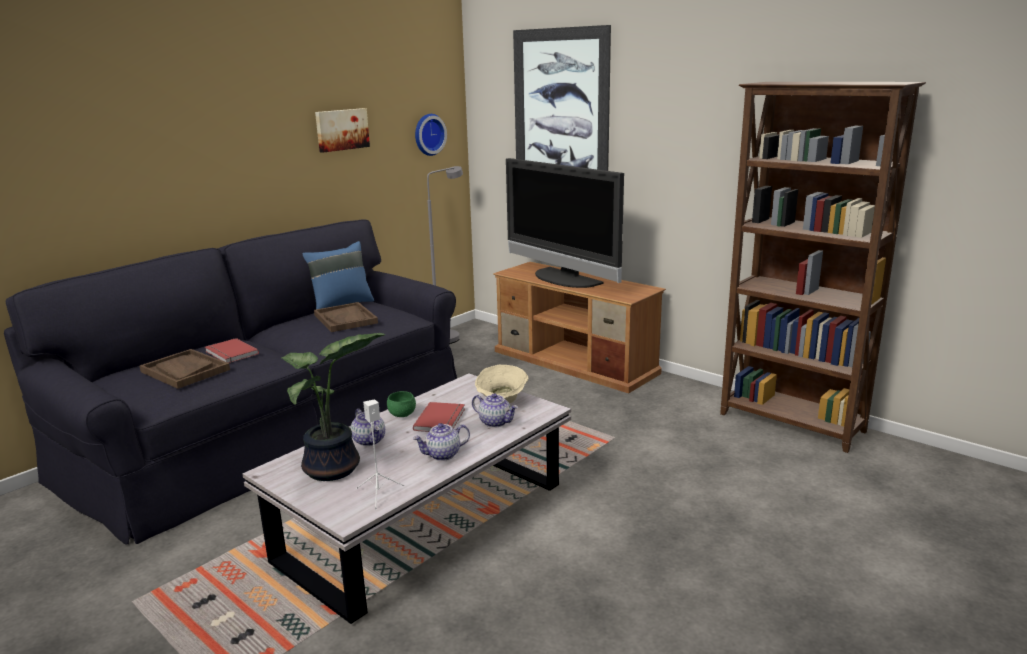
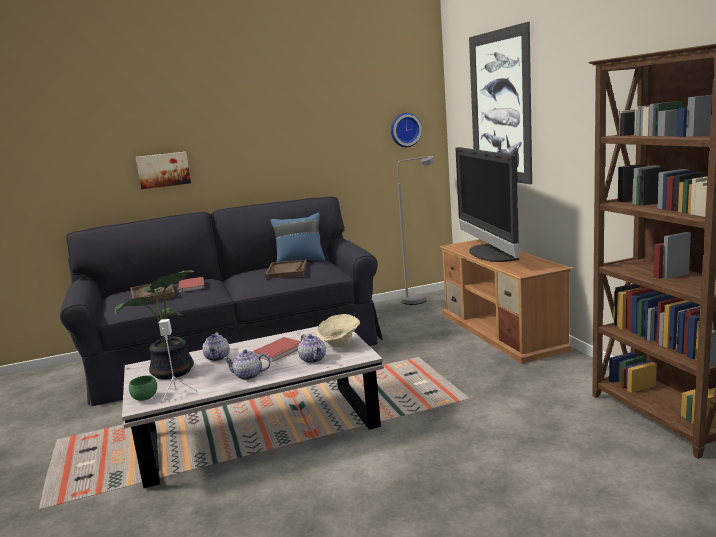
camera: 30 degrees right, 5 degrees down
(341, 129) = (322, 127): picture -> picture (163, 170)
(402, 415) = (260, 343): green bowl -> green bowl (145, 398)

